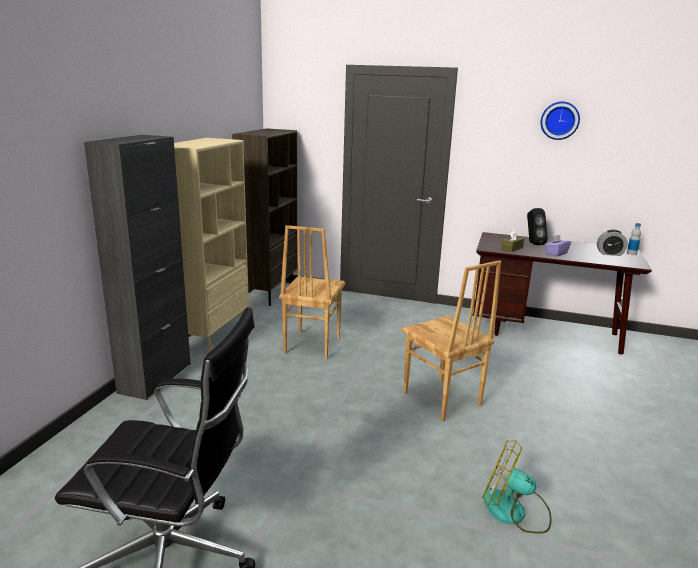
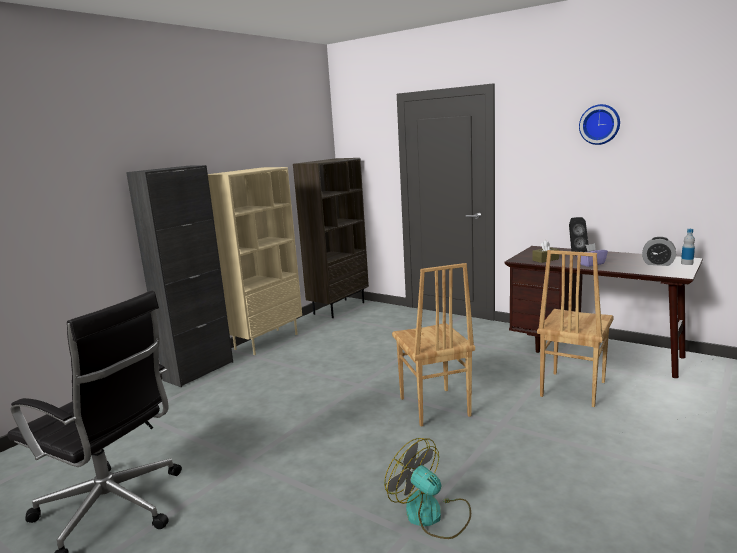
camera: 20 degrees right, 5 degrees down
(311, 345) = (345, 352): brown chair -> brown chair (571, 389)

